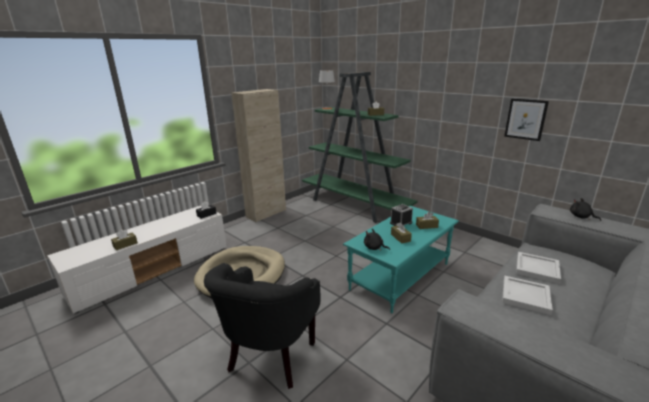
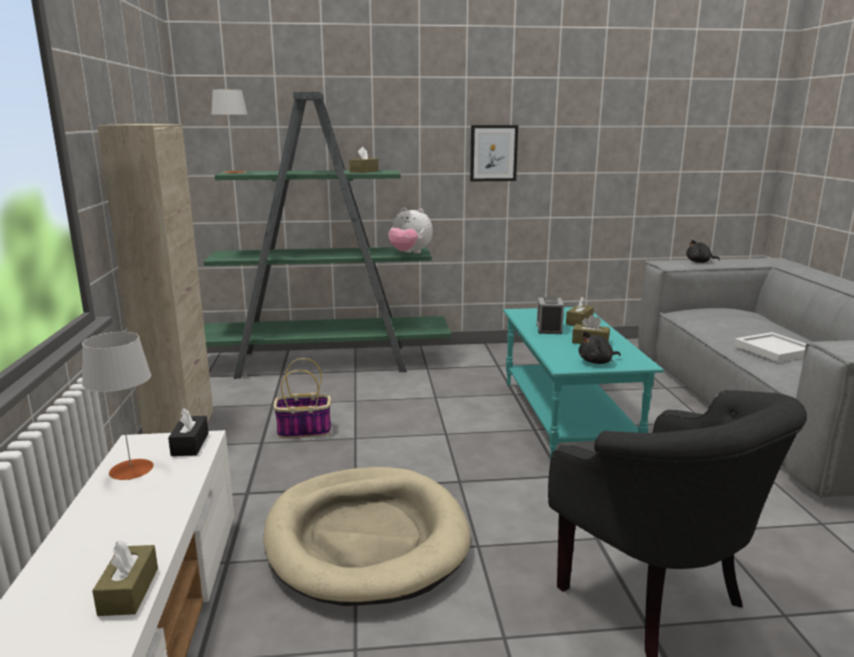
camera: 50 degrees left, 5 degrees down
(184, 215) = (131, 469): none -> grey table lamp
(295, 229) = (303, 431): none -> basket
(389, 162) = (409, 253): none -> plush toy
(525, 119) = (589, 156): picture -> picture (493, 153)
(536, 269) = (726, 327): white tray -> none

